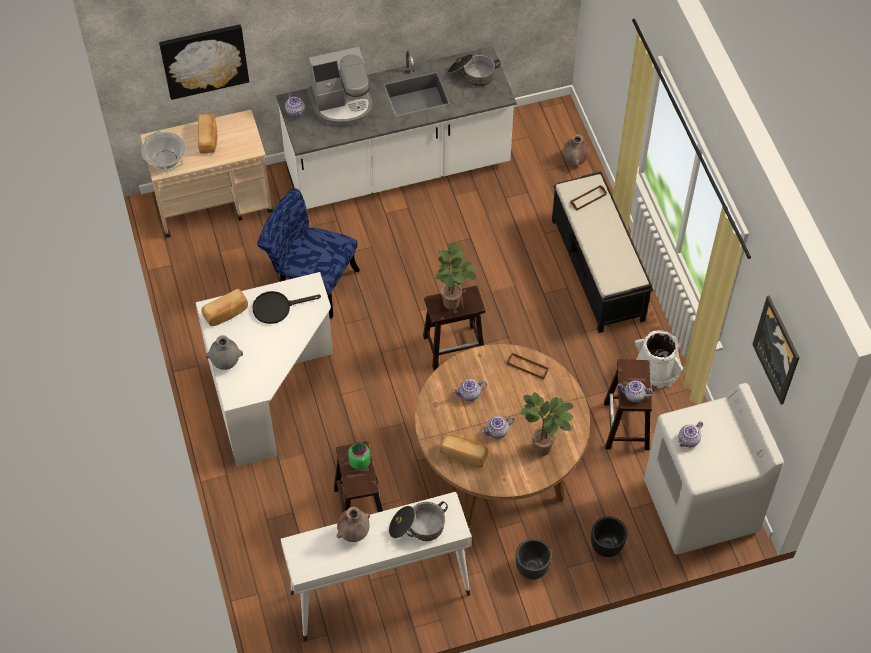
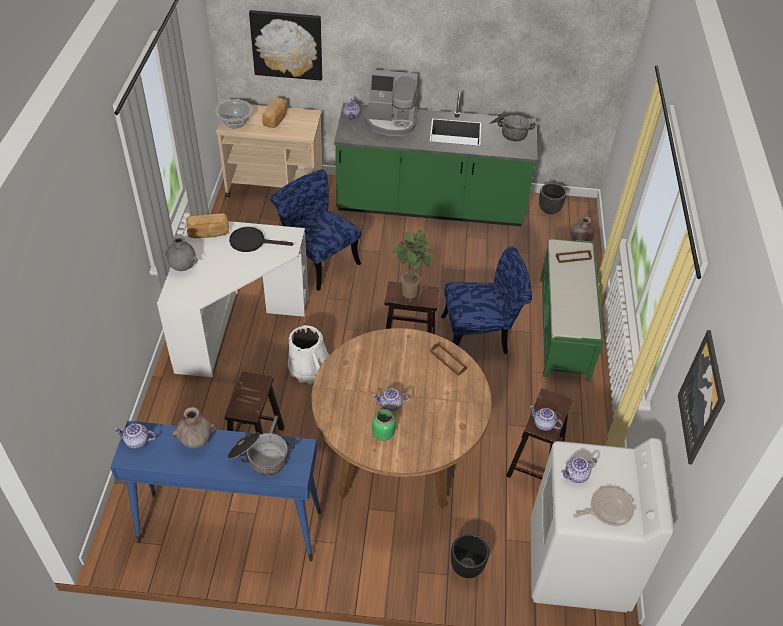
camera: 20 degrees right, 10 degrees down
(359, 462) = (255, 390): green jar -> green jar (383, 433)
(379, 594) = (229, 527): white console table -> blue console table
(398, 169) = (430, 206): white counter -> green counter
(464, 453) = (348, 413): bread -> none
(469, 394) = (381, 365): teapot -> teapot (137, 442)
(520, 310) = (481, 336): none -> blue chair
(531, 568) = (383, 558): black planter -> black planter (549, 209)
(545, 448) = (429, 436): potted plant -> none
(597, 270) = (564, 328): black bench -> green bench
(657, 369) = (585, 424): white bucket -> white bucket (309, 367)
(725, 460) = (608, 509): none -> frying pan

